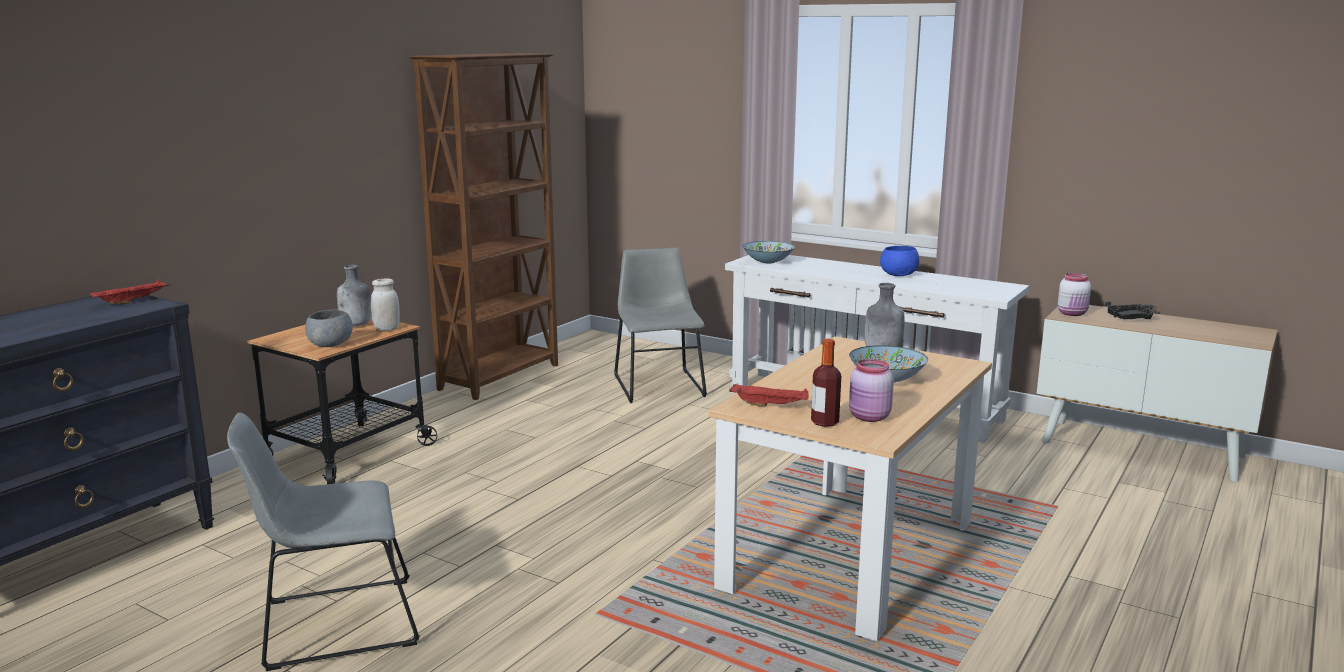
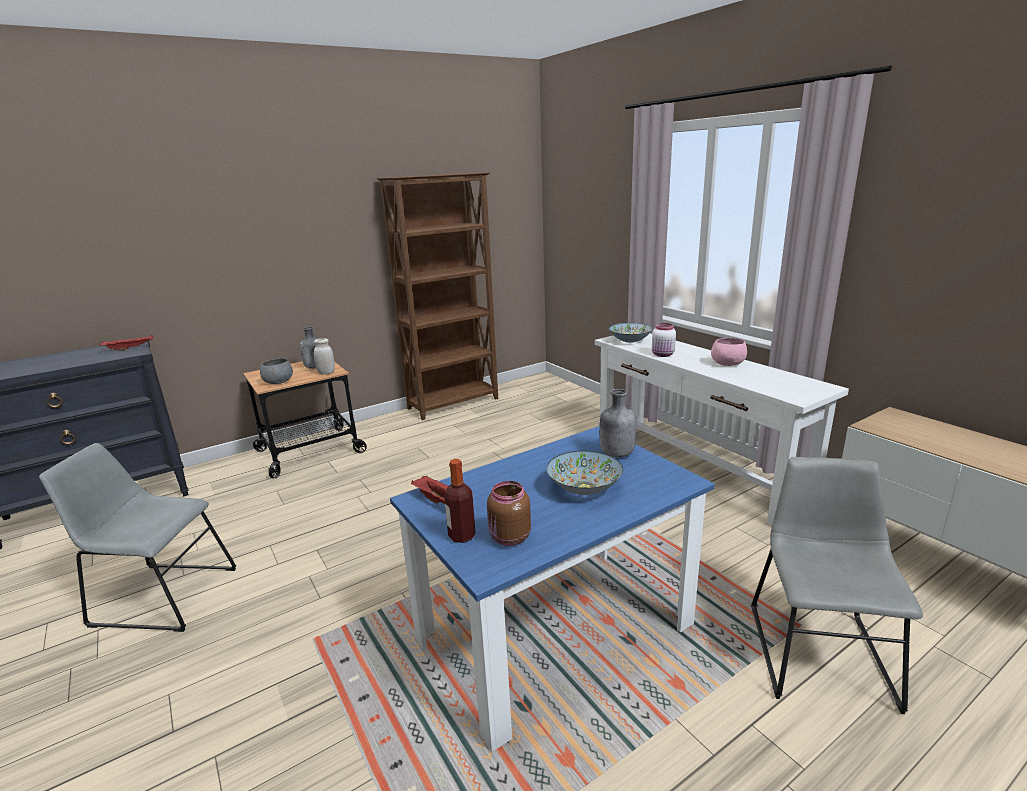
camera: 25 degrees right, 5 degrees up
(658, 384) = (550, 424): grey chair -> grey chair (818, 649)
(850, 555) = (555, 632): beige dining table -> blue dining table
(869, 417) = (509, 538): pink jar -> brown jar
(898, 274) = (727, 364): blue bowl -> pink bowl
(1073, 313) = (885, 424): white jar -> white jar (663, 355)
(1132, 318) = (953, 438): black tray -> none

